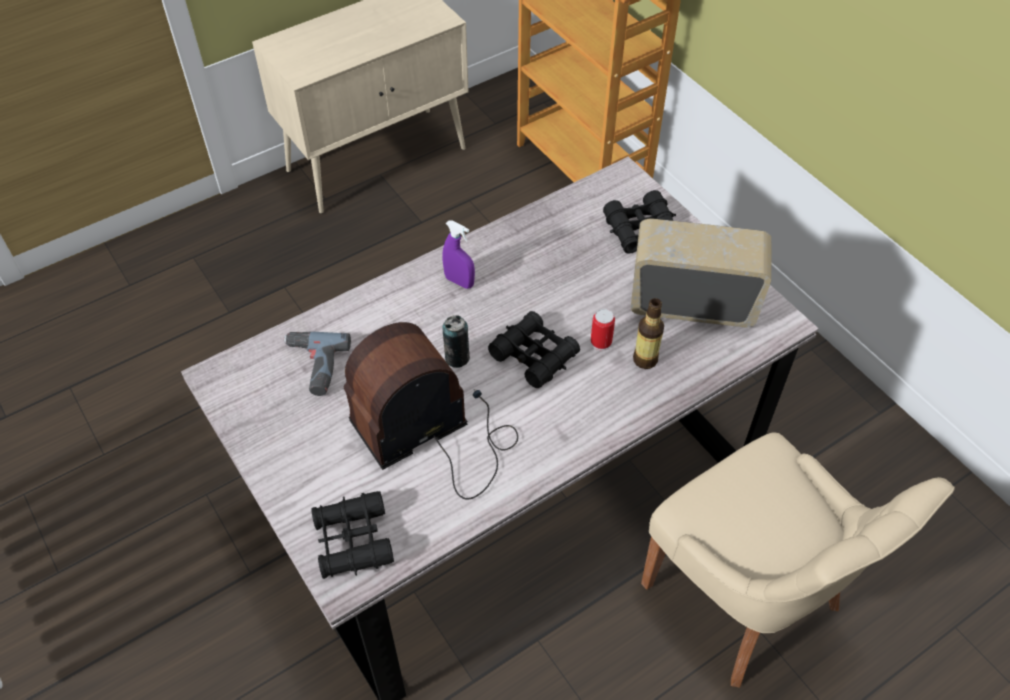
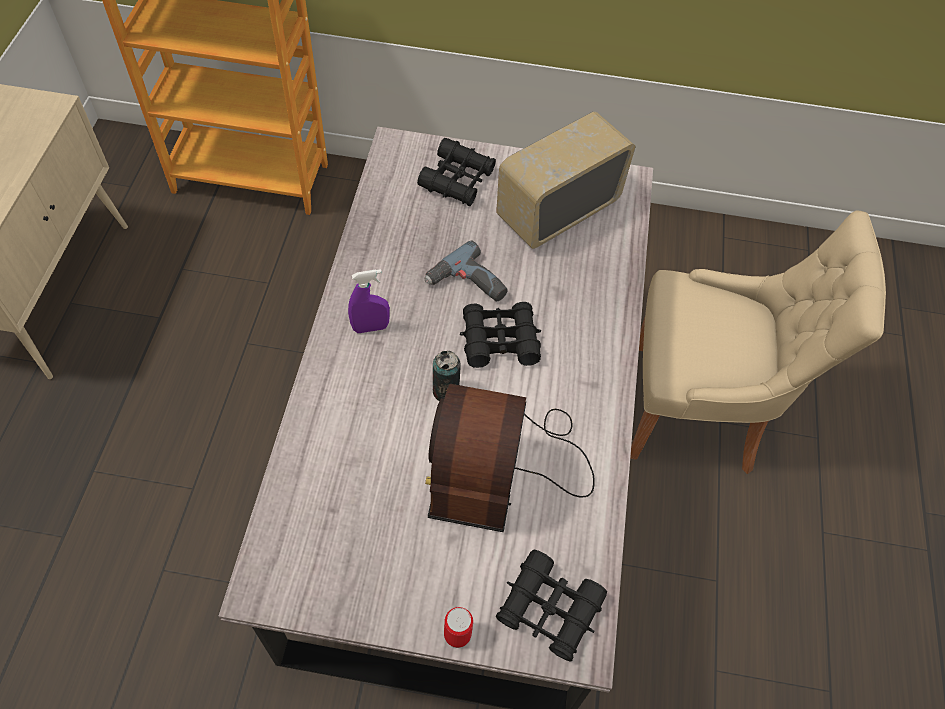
camera: 50 degrees left, 5 degrees up
(312, 366) = (337, 502): power drill -> power drill (467, 285)
(601, 342) = (533, 291): can -> can (457, 634)
(645, 360) = (577, 279): bottle -> none

